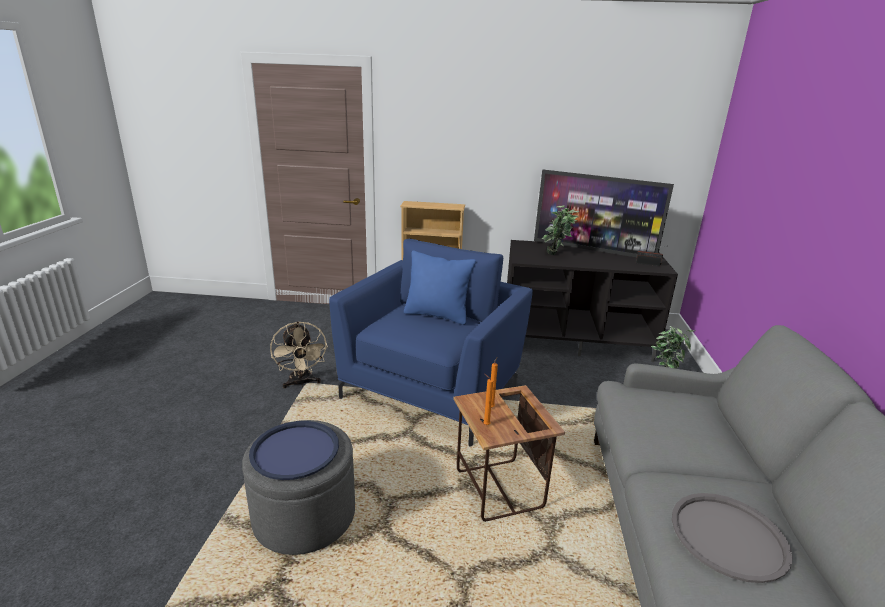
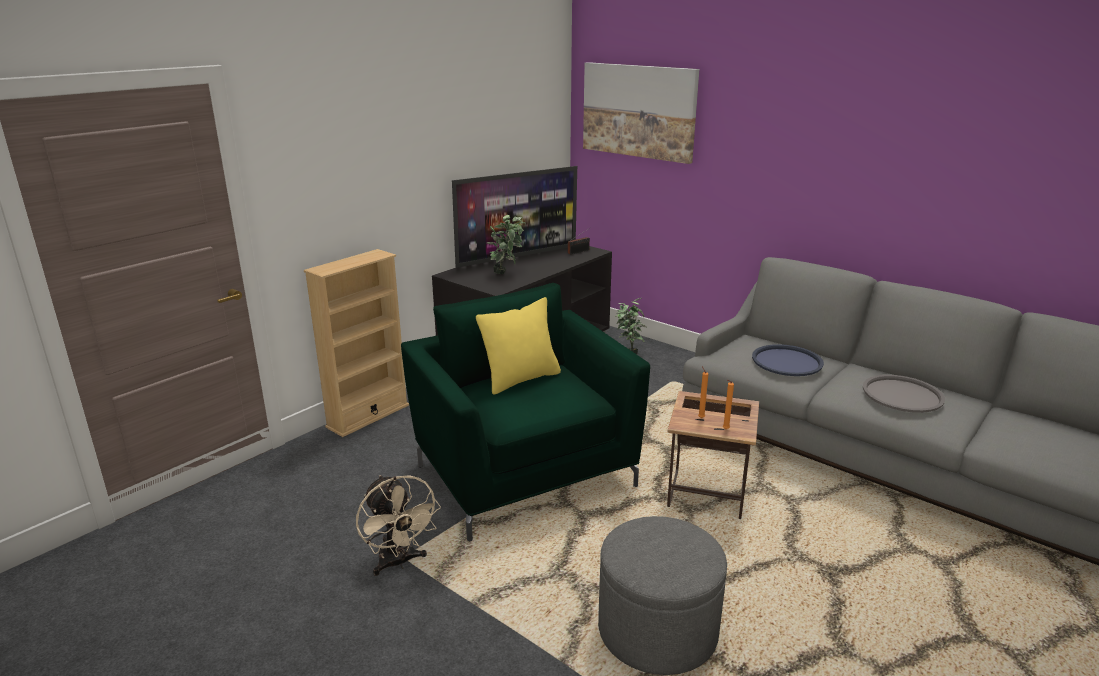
camera: 55 degrees left, 0 degrees up
(295, 450) = (667, 553): blue tray -> blue tray (787, 361)
(301, 383) = (399, 562): beige fan -> beige fan turned 45 degrees clockwise
(432, 391) = (524, 473): blue armchair -> green armchair
(437, 315) = (521, 379): blue pillow -> yellow pillow
(757, 139) = (639, 111): none -> picture

